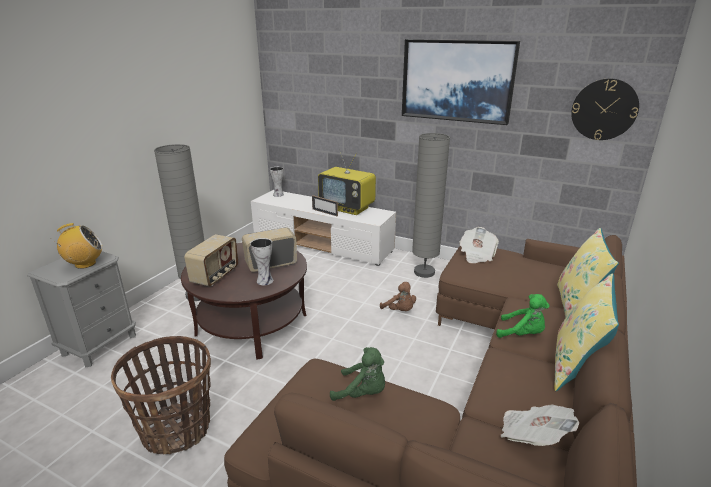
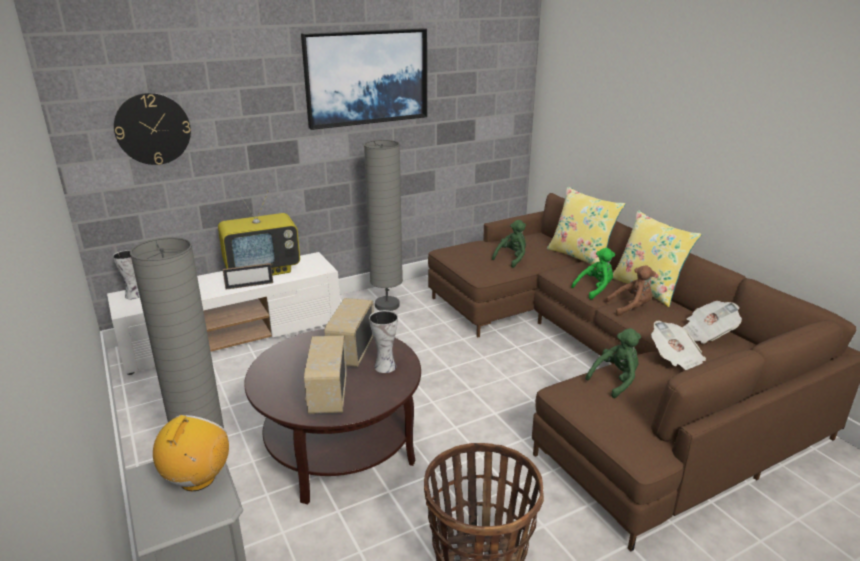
camera: 55 degrees left, 0 degrees up
(215, 276) = (327, 396): radio -> radio turned 150 degrees counterclockwise
(400, 311) = (433, 345): brown plush toy -> brown plush toy (631, 308)
(476, 255) = (464, 255): newspaper -> newspaper (676, 361)
(507, 275) = (512, 259): none -> green plush toy
(604, 109) = (498, 87): wall clock -> wall clock (153, 129)

